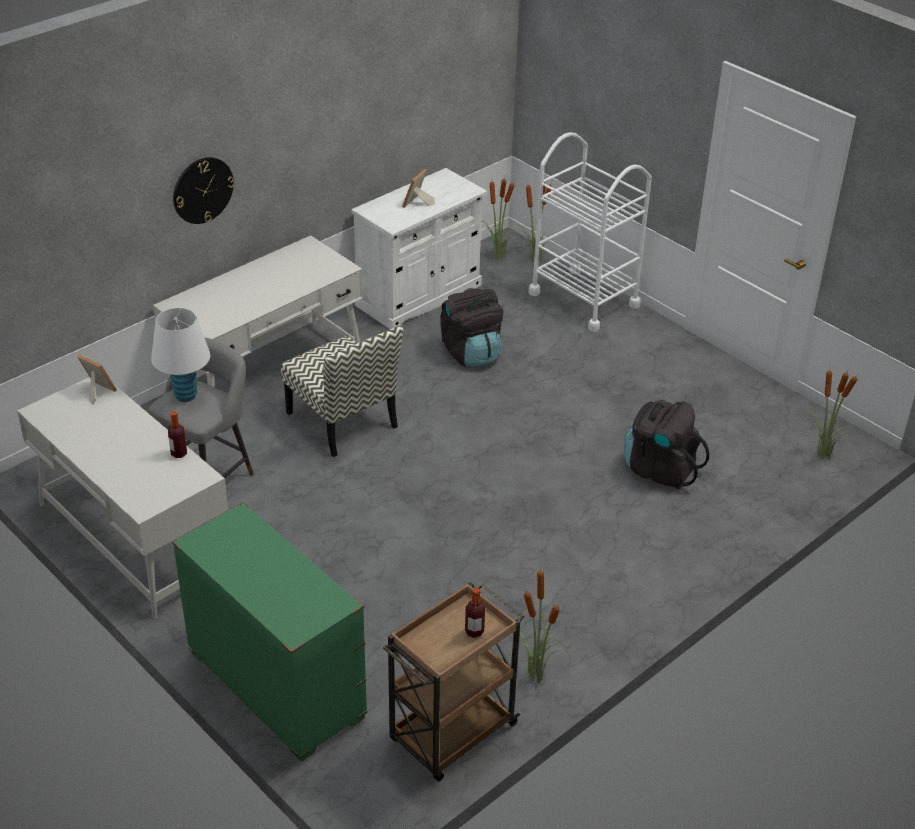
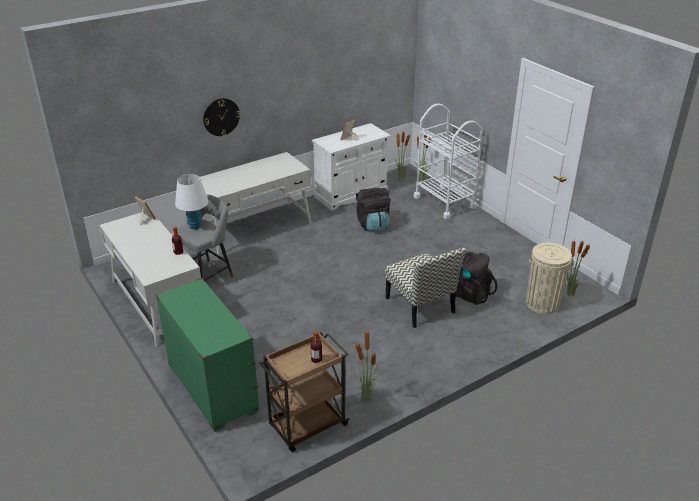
camera: 10 degrees right, 5 degrees down
(343, 421) = (291, 253): chair -> chair (421, 306)
(782, 476) = (542, 303): none -> beige trash can

